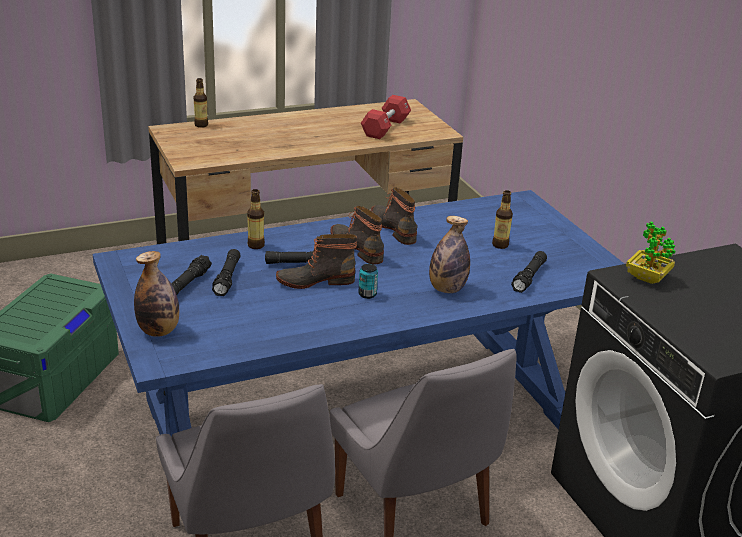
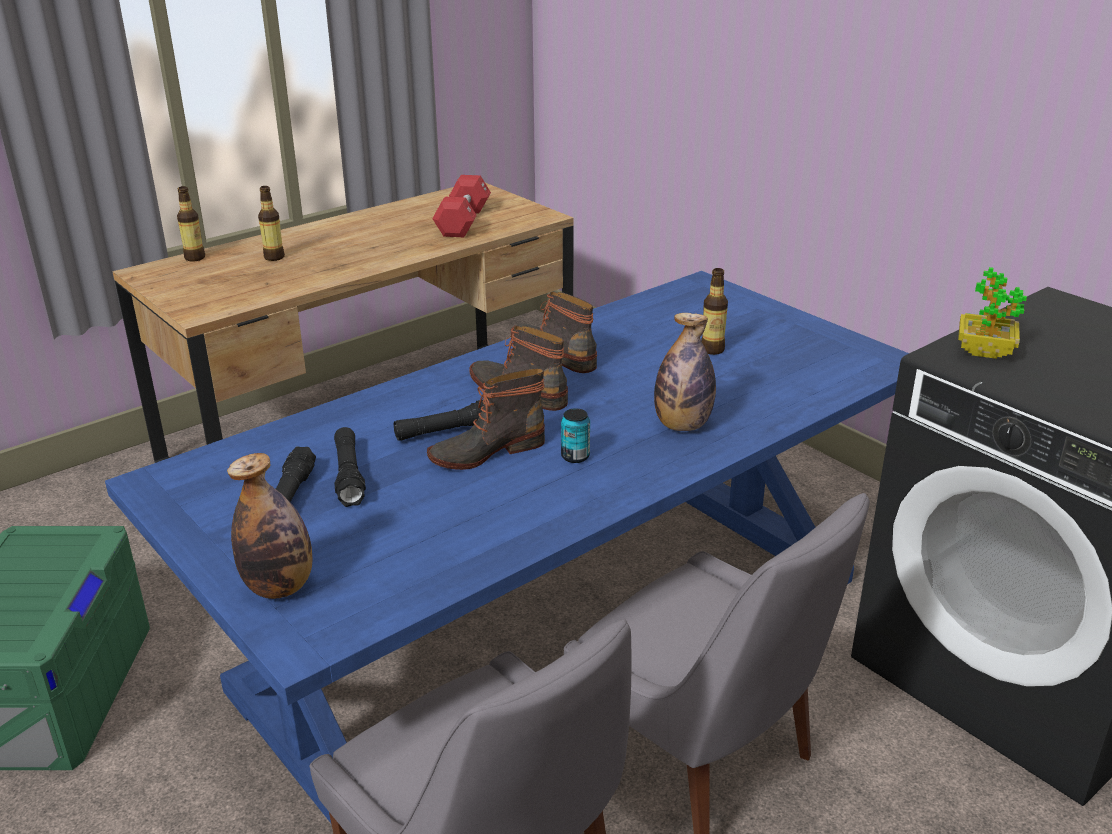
camera: 15 degrees left, 0 degrees up
(256, 245) = (366, 416): bottle -> bottle (274, 257)
(529, 277) = (780, 386): black flashlight -> none

